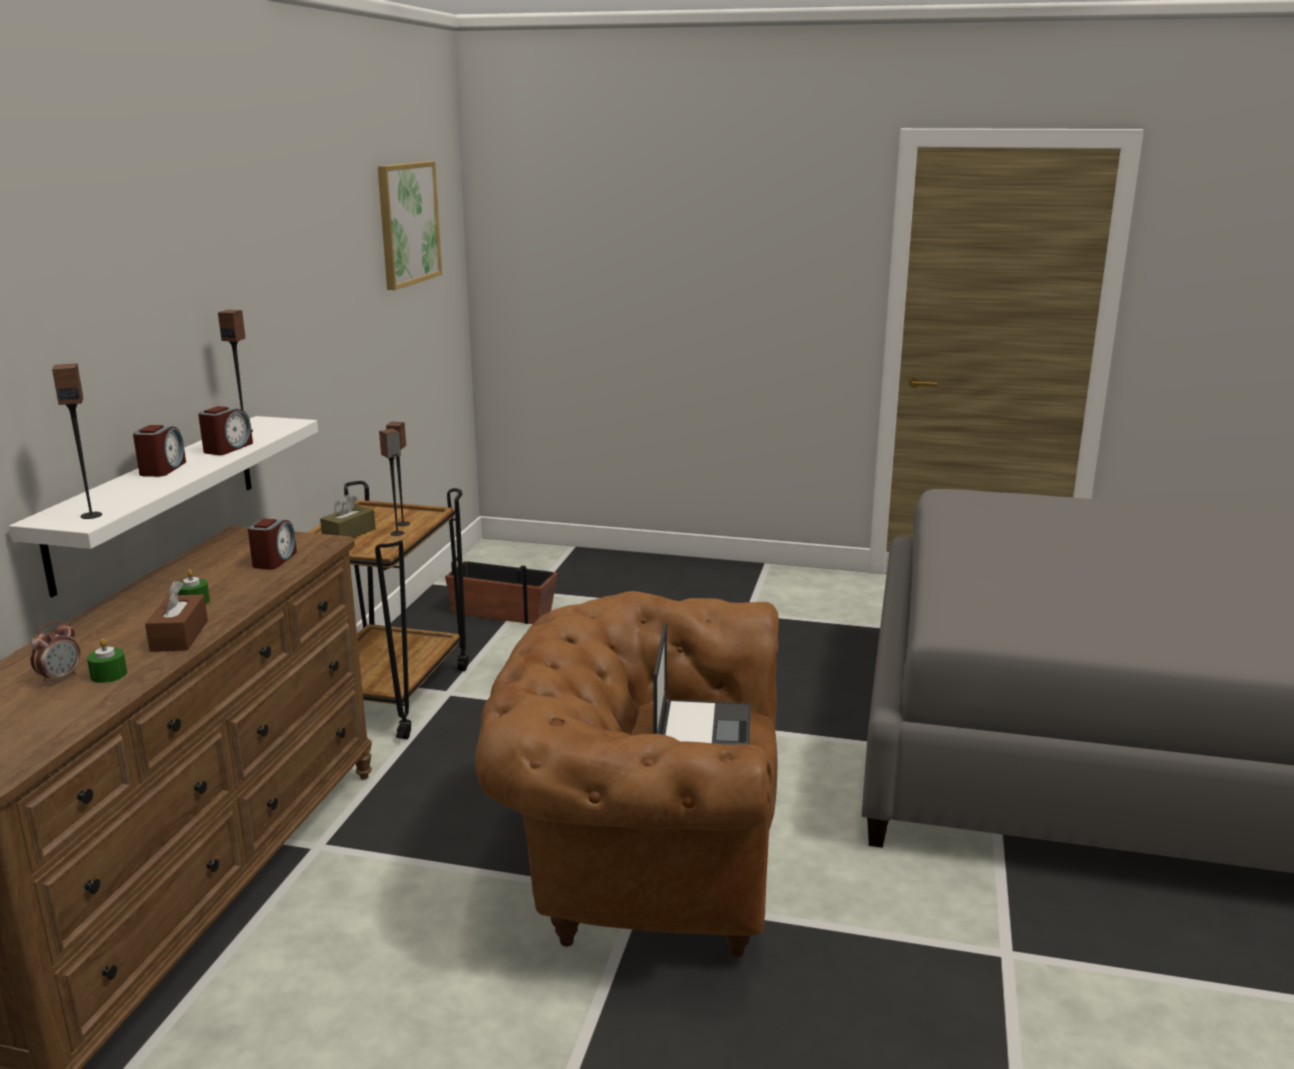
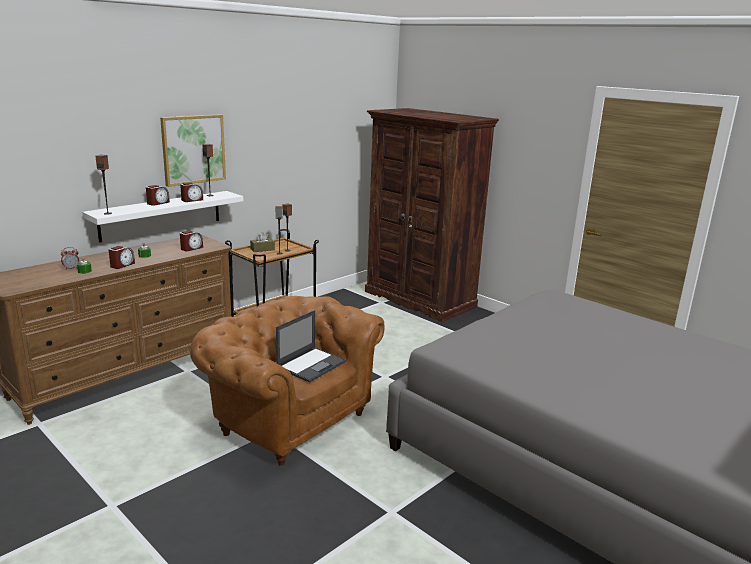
camera: 30 degrees right, 0 degrees up
(179, 636) = (122, 265): brown tissue box -> alarm clock
(407, 223) = (347, 116): picture -> picture (193, 149)
(502, 611) = (358, 306): planter -> none
(591, 569) = (419, 299): none -> brown wardrobe

